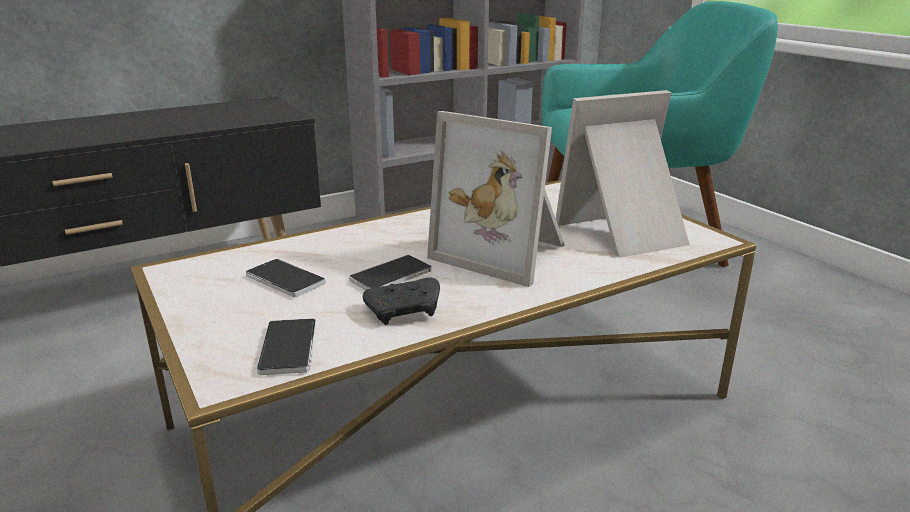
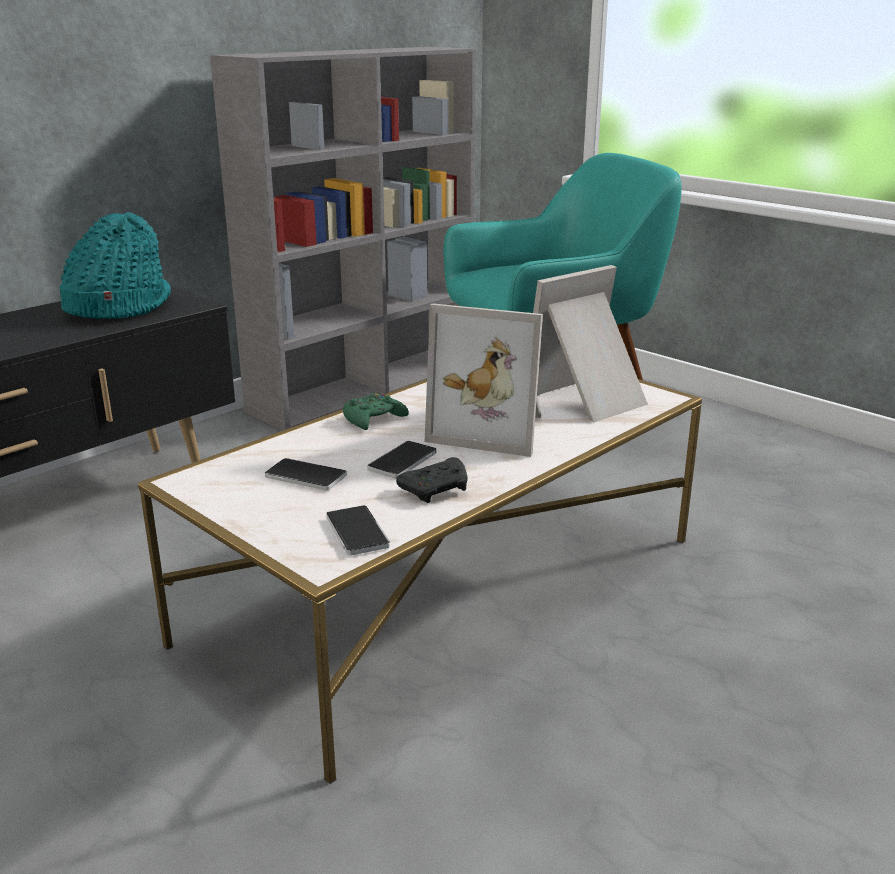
camera: 15 degrees left, 0 degrees up
(224, 112) = (117, 306): none -> turquoise hat
(393, 230) = (373, 419): none -> green game controller

